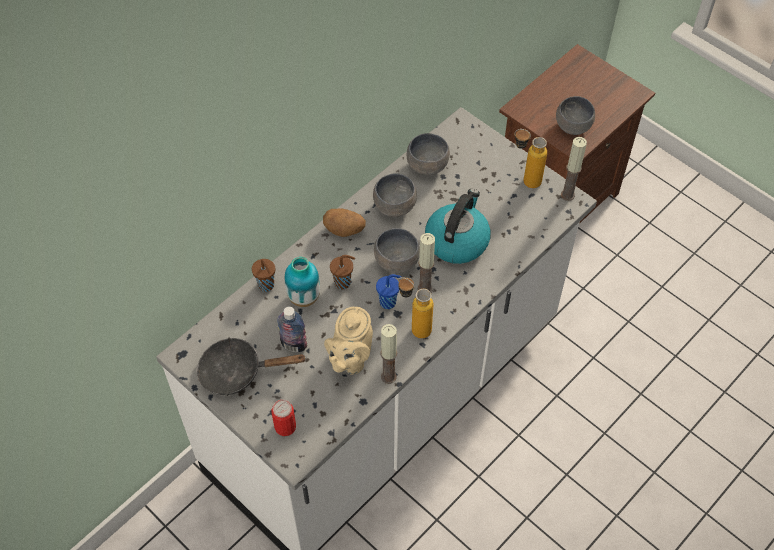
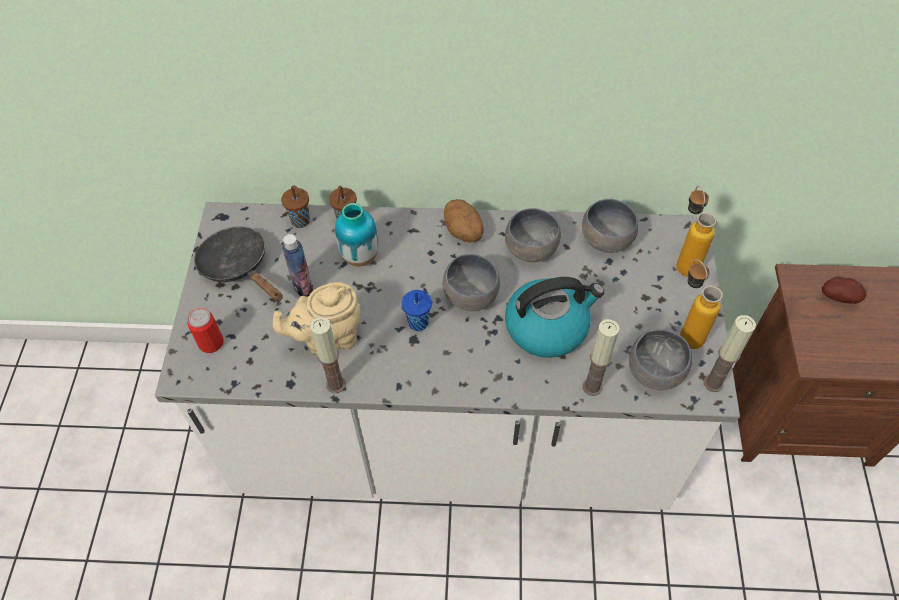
camera: 50 degrees right, 0 degrees up
(343, 282) = (406, 273): brown cup -> brown cup (301, 221)
(414, 327) = (411, 364): bottle -> bottle (683, 260)
(425, 288) = (464, 341): candle -> candle (592, 387)
(549, 101) = (839, 297): none -> potato
(573, 128) = (836, 341): grey bowl -> grey bowl (654, 374)

